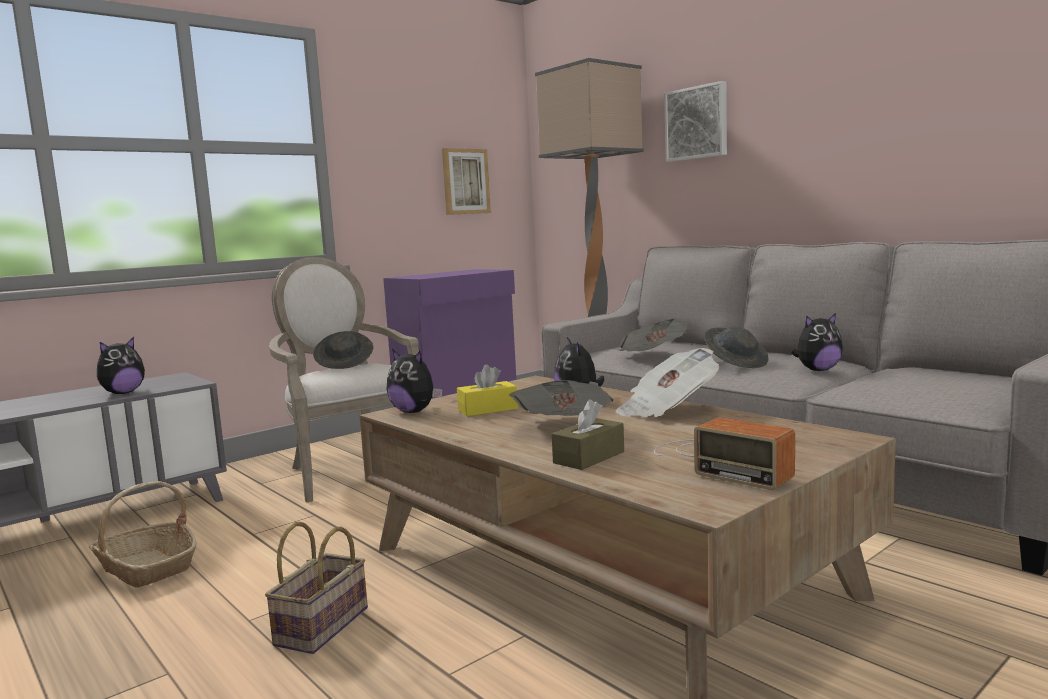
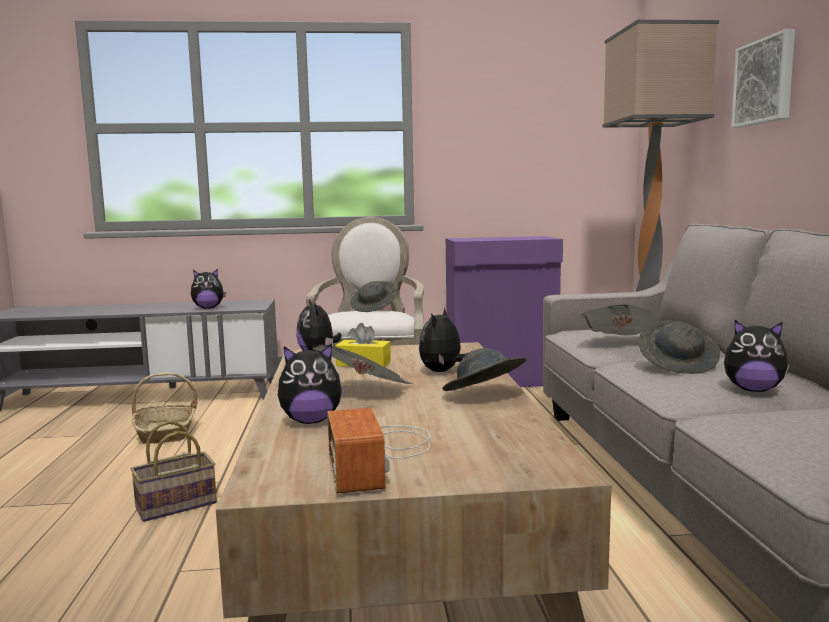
camera: 35 degrees right, 0 degrees up
(465, 181) = (554, 151): picture -> none
(589, 457) = (311, 421): brown tissue box -> plush toy
(666, 410) = (484, 396): newspaper -> grey hat

